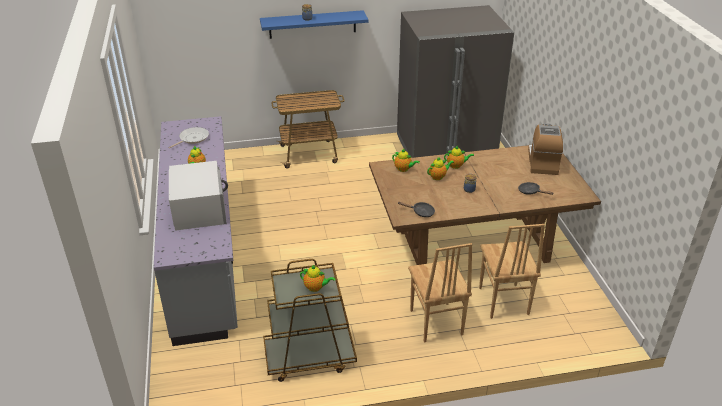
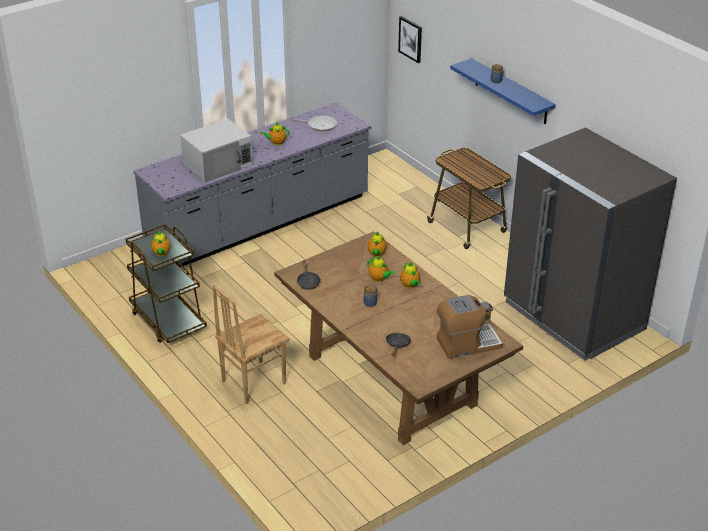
camera: 65 degrees right, 0 degrees up
(173, 38) = (410, 39): none -> picture
(502, 301) = (312, 421): brown chair -> none

